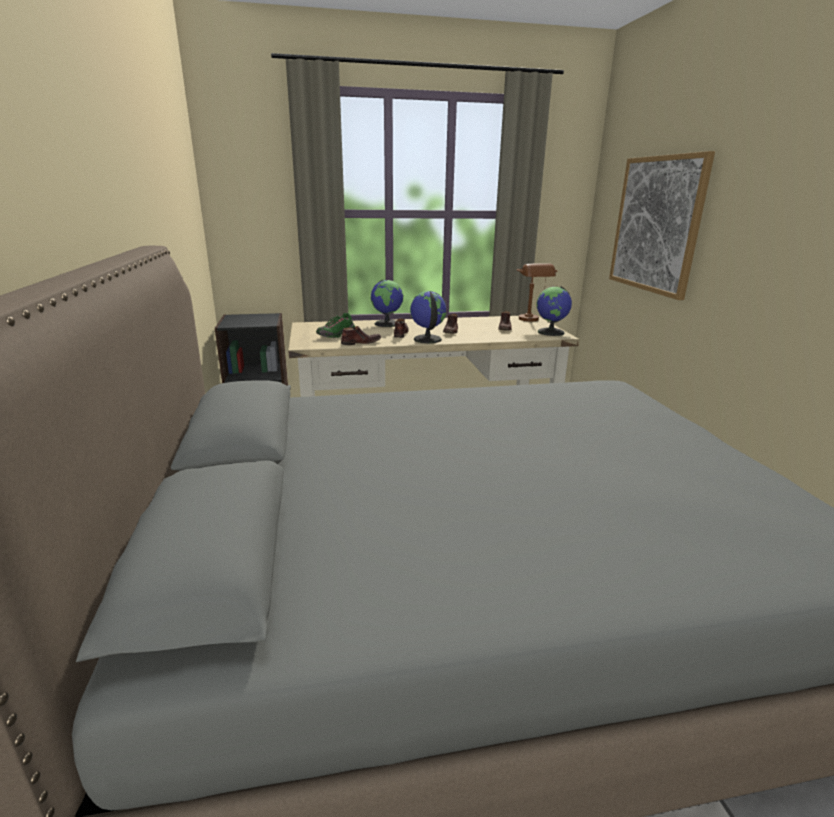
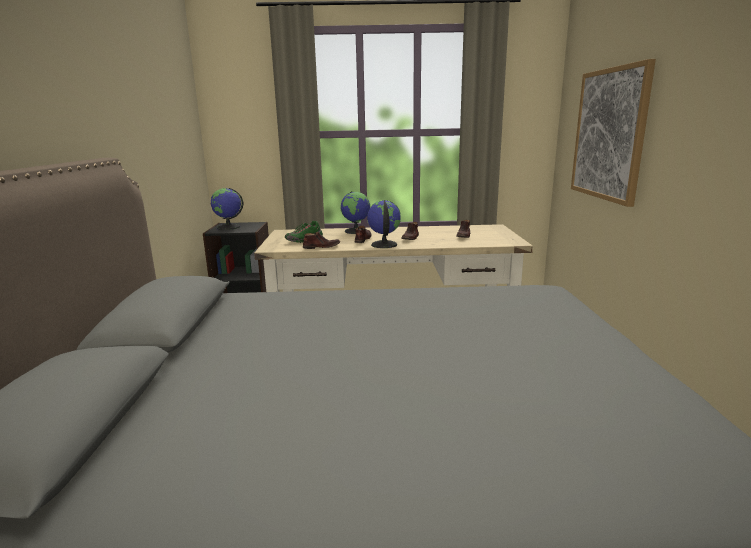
camera: 10 degrees right, 5 degrees down
(532, 320) = (495, 229): brown table lamp -> none
(551, 332) = (507, 239): globe -> globe (228, 227)

